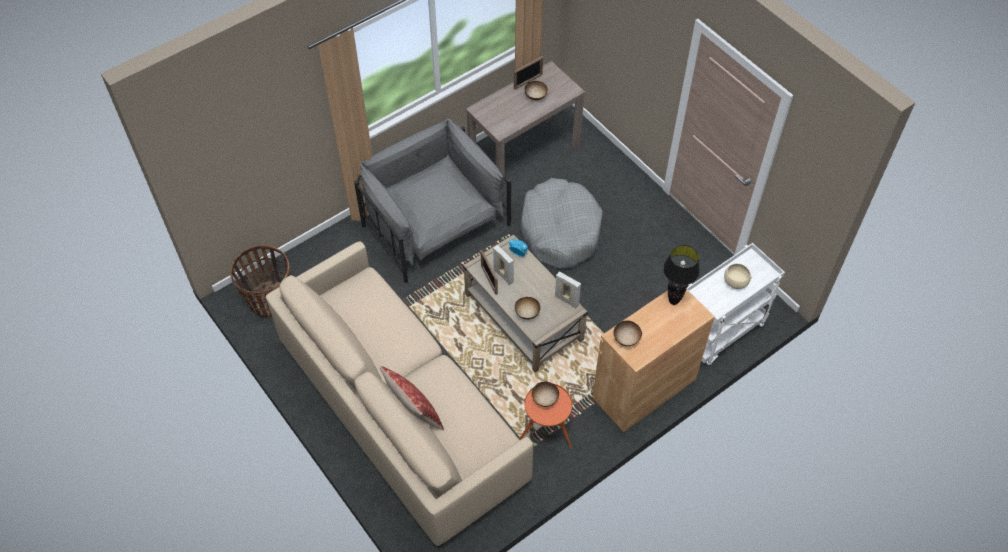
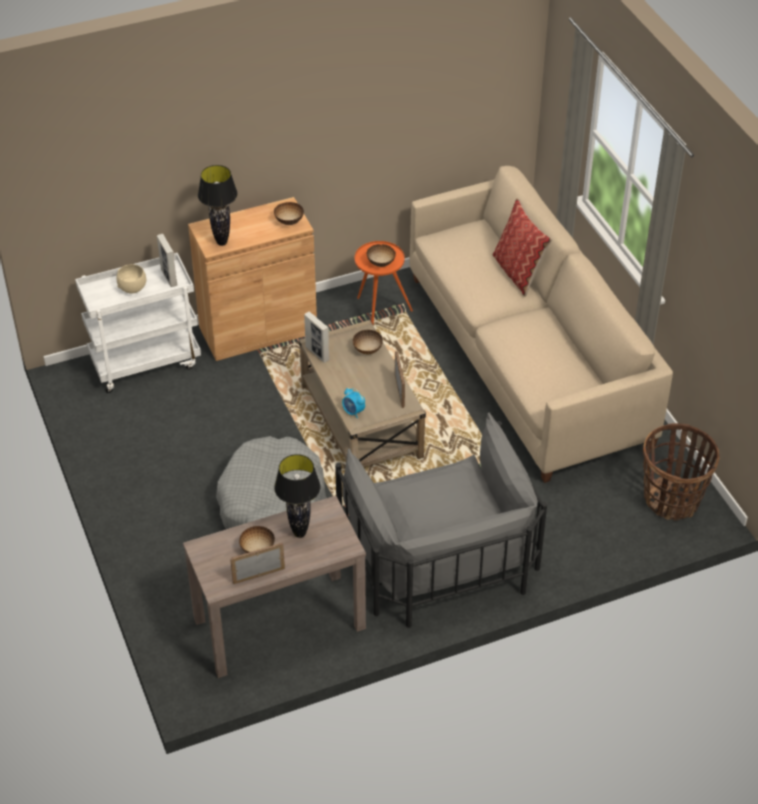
camera: 165 degrees left, 10 degrees down
(503, 275) = (381, 392): picture frame -> picture frame (169, 277)
(513, 111) = (299, 533): none -> black table lamp

